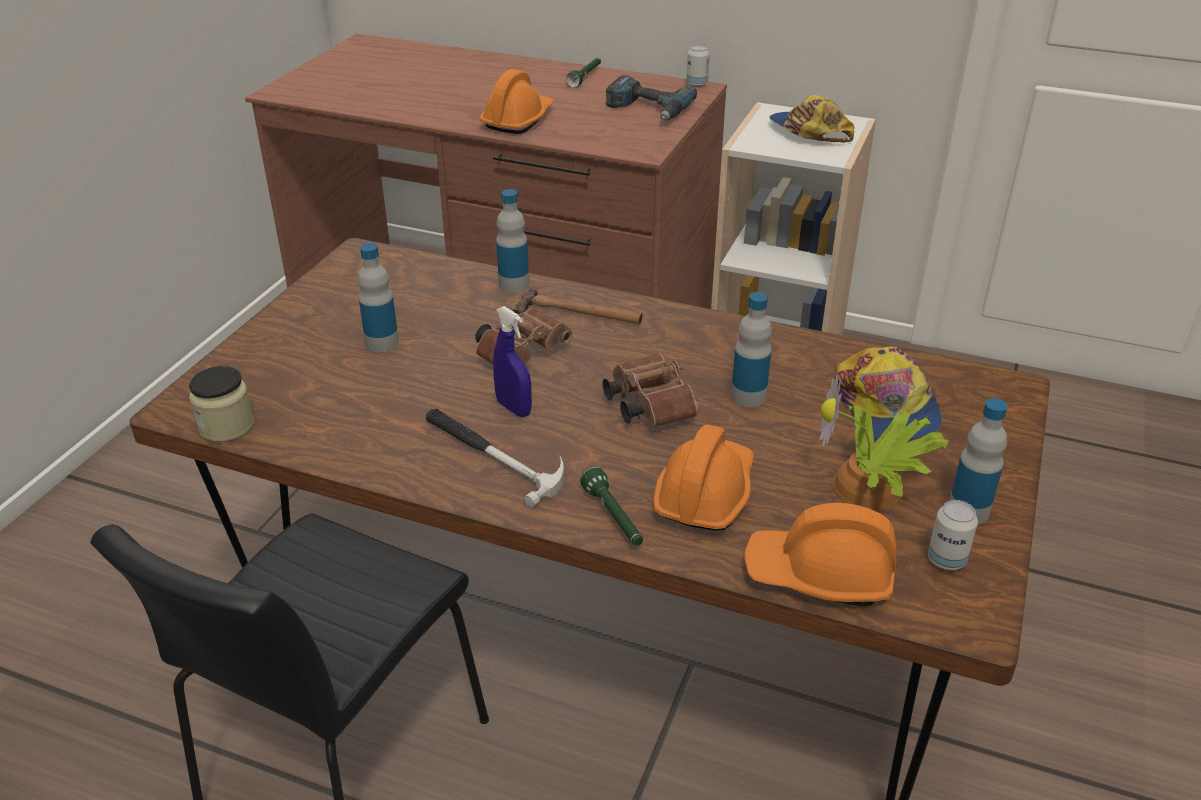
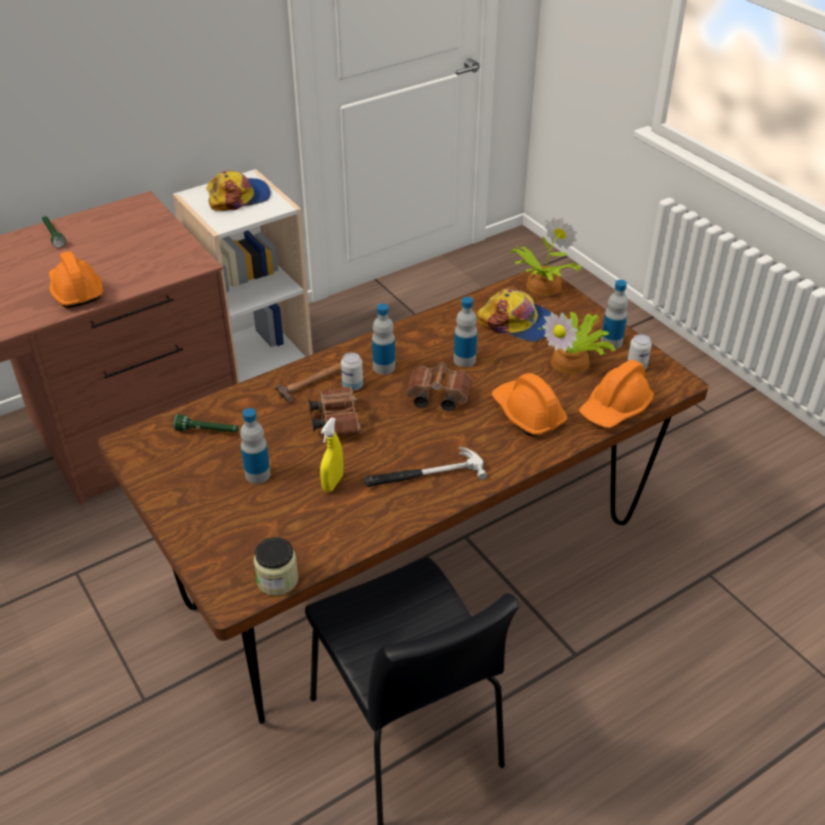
camera: 55 degrees left, 5 degrees up
(414, 396) = (333, 483): none -> yellow spray bottle
(513, 408) = (387, 448): blue spray bottle -> none
(514, 284) = (254, 391): bottle -> bottle (384, 367)
(613, 518) = (518, 453): green flashlight -> green flashlight (207, 431)
(647, 109) = (140, 234): power drill -> none
(697, 84) = (134, 200): can -> can (352, 386)
(809, 132) = (239, 197): cap -> cap turned 150 degrees clockwise
(999, 395) = (541, 286): none -> potted plant

